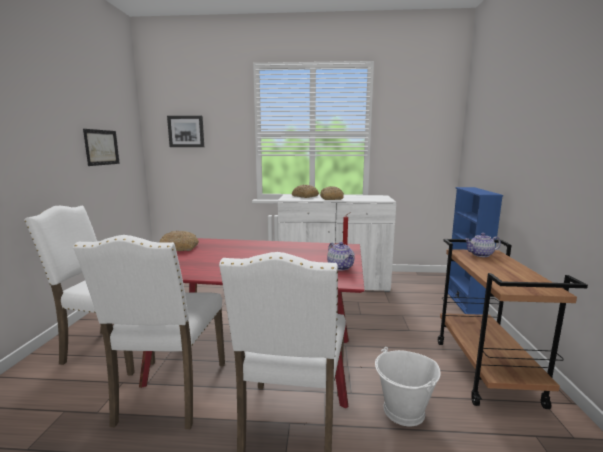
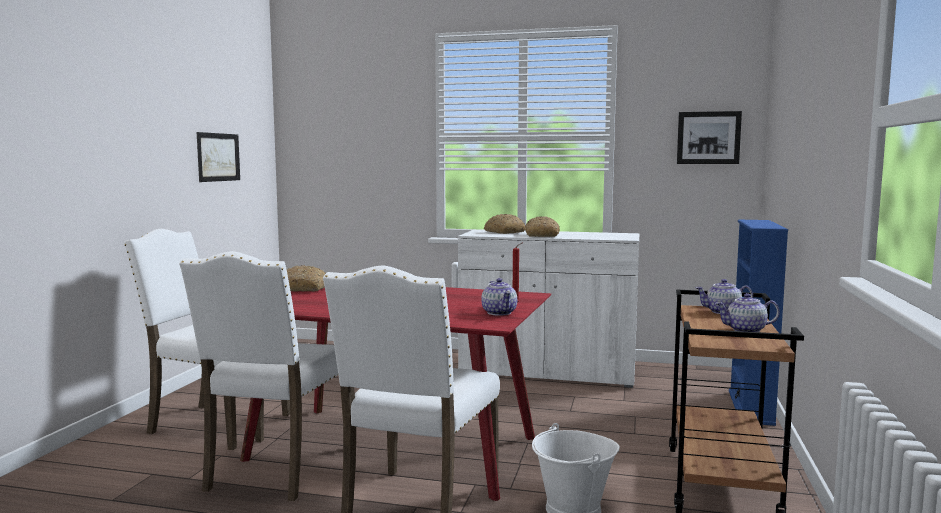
camera: 10 degrees right, 5 degrees down
(186, 131) = (336, 134): picture -> picture (708, 138)
(516, 273) = (745, 330): none -> teapot

